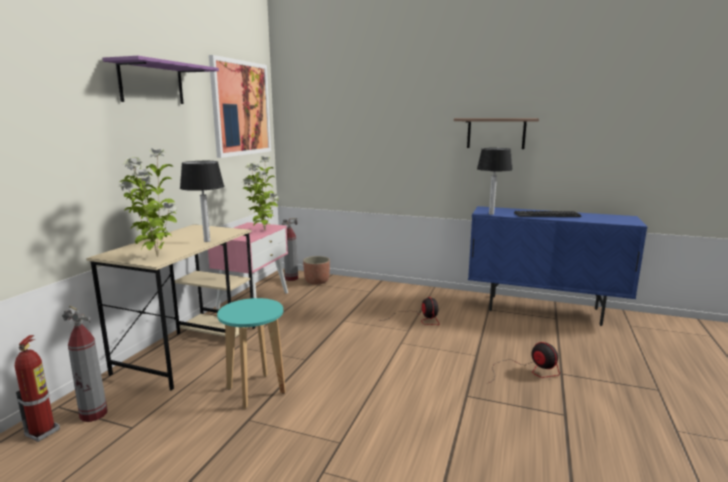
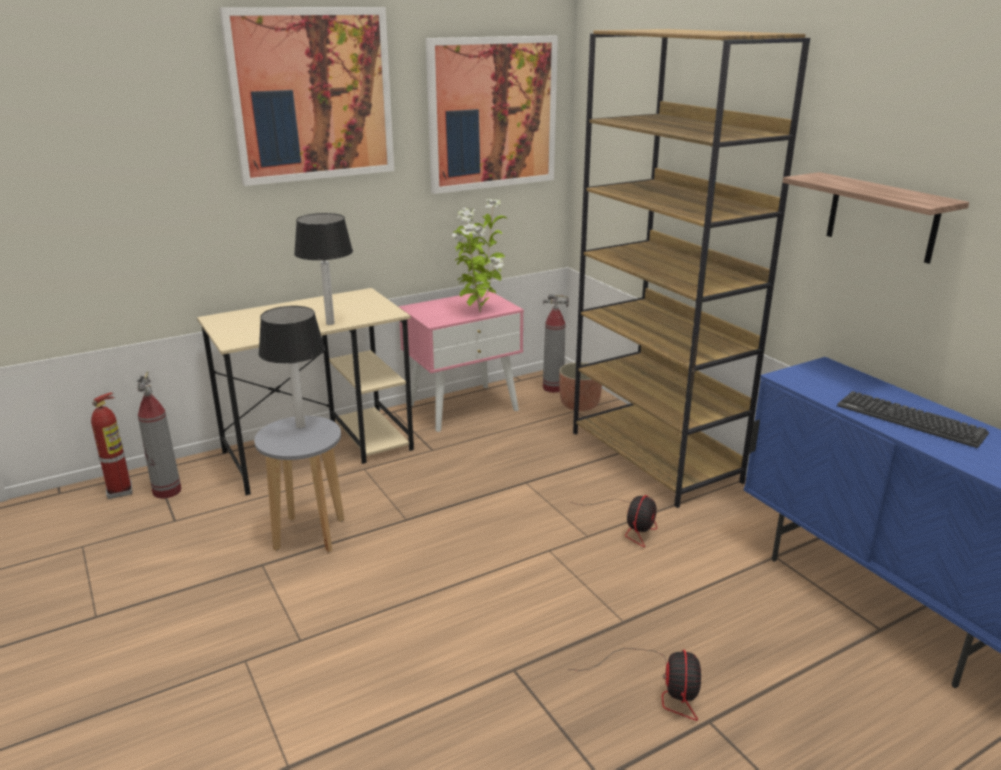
camera: 40 degrees right, 10 degrees up
(151, 83) = (312, 95): purple shelf -> picture
(155, 256) = (246, 334): potted plant -> none
(256, 391) = (309, 535): turquoise stool -> grey stool
(386, 291) = (655, 457): none -> brown bookcase
(491, 214) = (798, 385): table lamp -> table lamp (300, 426)

